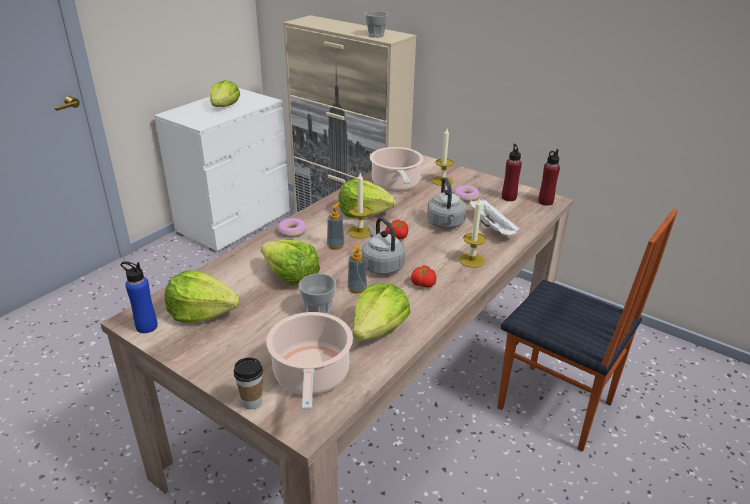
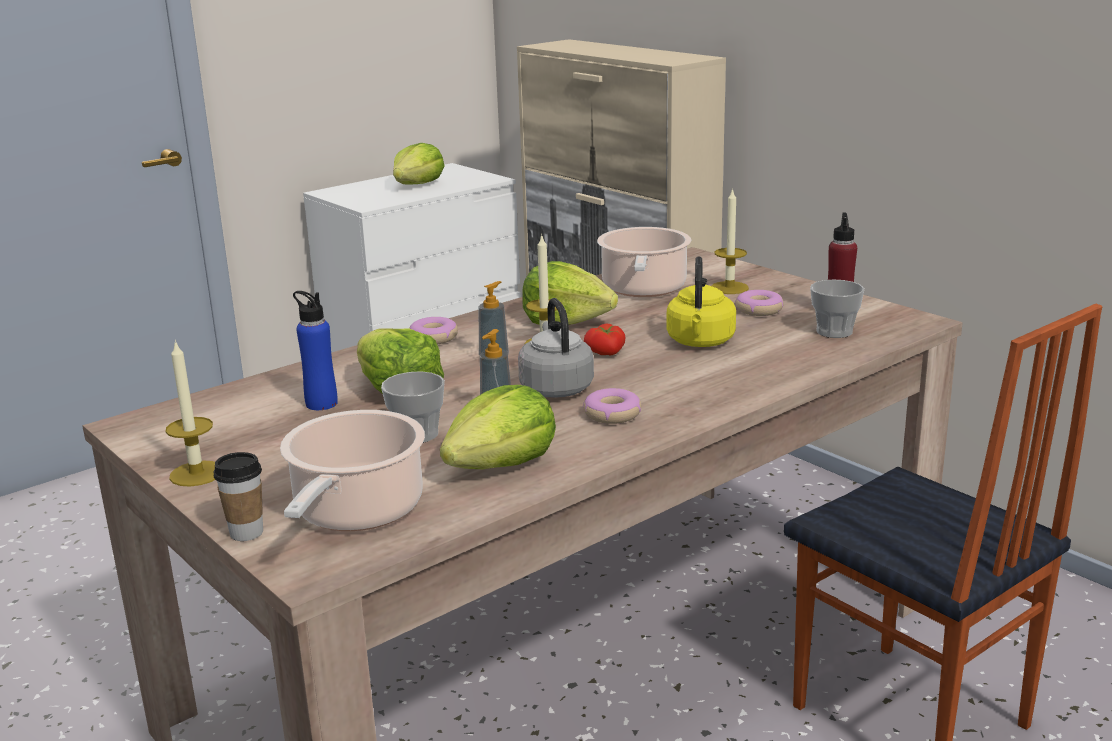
camera: 15 degrees right, 10 degrees down
(146, 326) = (145, 433): blue bottle -> blue bottle (321, 403)
(202, 312) = (235, 423): lettuce -> none
(376, 35) = (655, 58): cup -> cup (834, 331)
(422, 284) = (612, 414): tomato -> donut
(445, 224) = (700, 342): grey kettle -> yellow kettle
(472, 260) = (718, 390): candle -> candle (196, 473)
(493, 228) = (784, 351): white tray -> none
(545, 202) = (905, 322): red bottle -> none

